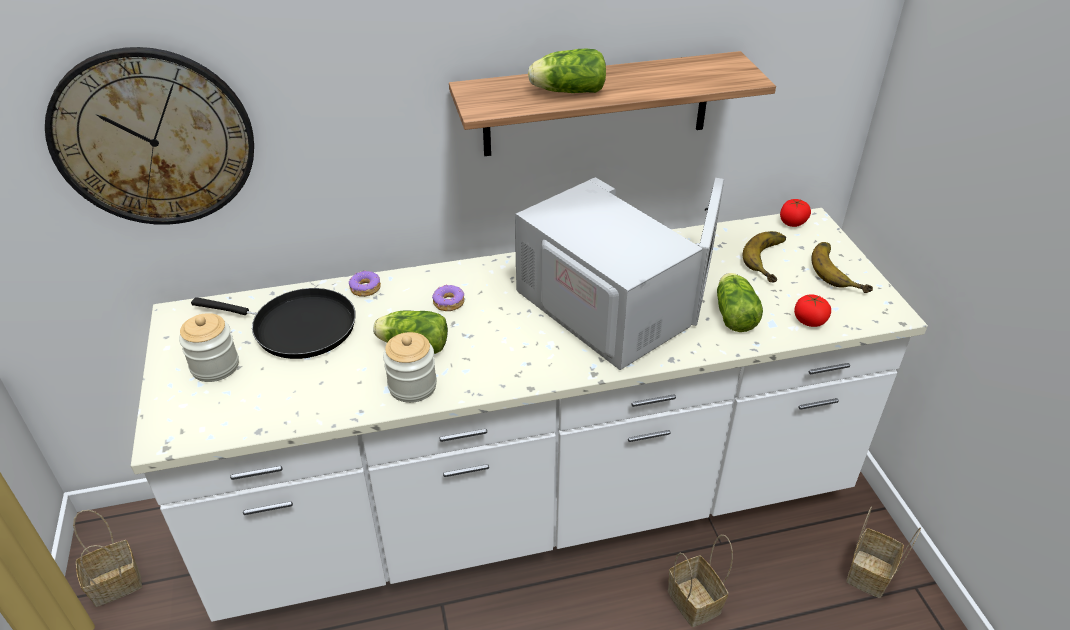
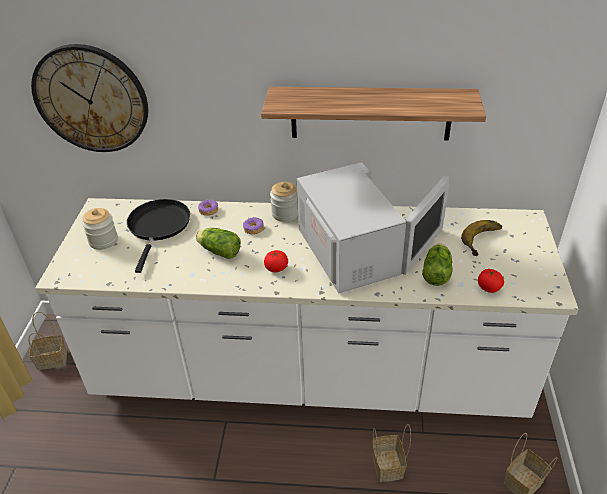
camera: 20 degrees right, 0 degrees up
(297, 327) = (158, 227): black frying pan -> black frying pan turned 120 degrees counterclockwise
(412, 386) = (206, 276): jar -> jar (285, 213)
(566, 91) = (338, 102): lettuce -> none
(792, 222) = (514, 217): tomato -> tomato (276, 268)
(841, 270) = (532, 257): banana -> none

